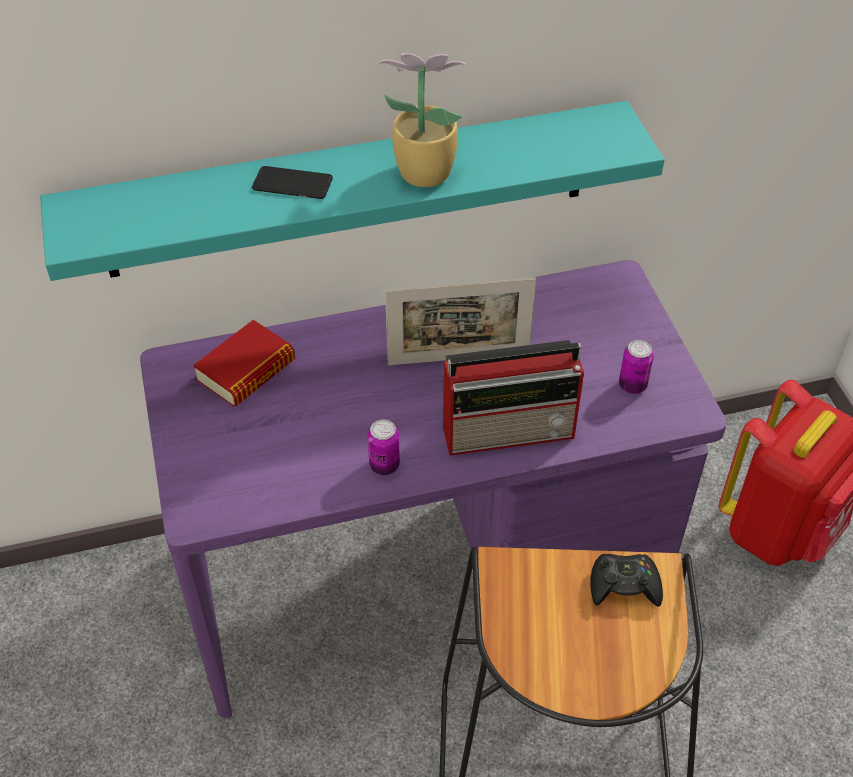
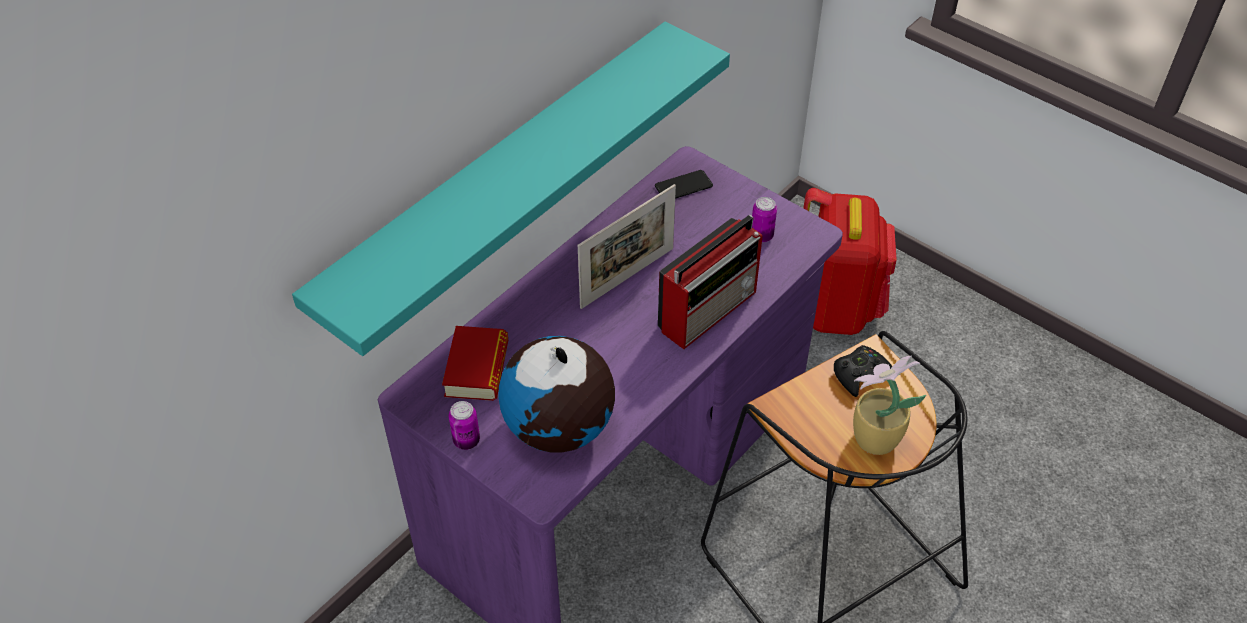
camera: 35 degrees left, 0 degrees up
(265, 465) = (559, 429): none -> globe
(292, 184) = (489, 190): phone -> phone (683, 186)
(384, 465) = (645, 381): can -> can (466, 440)
(422, 172) = (575, 137): potted plant -> potted plant (873, 439)

